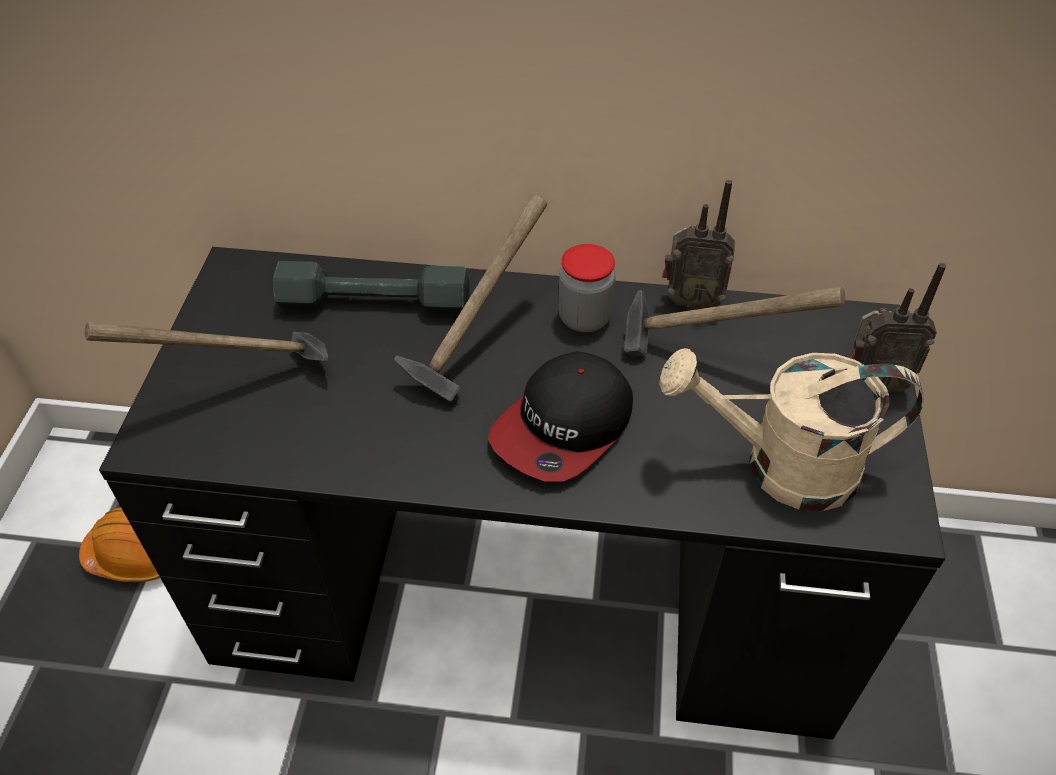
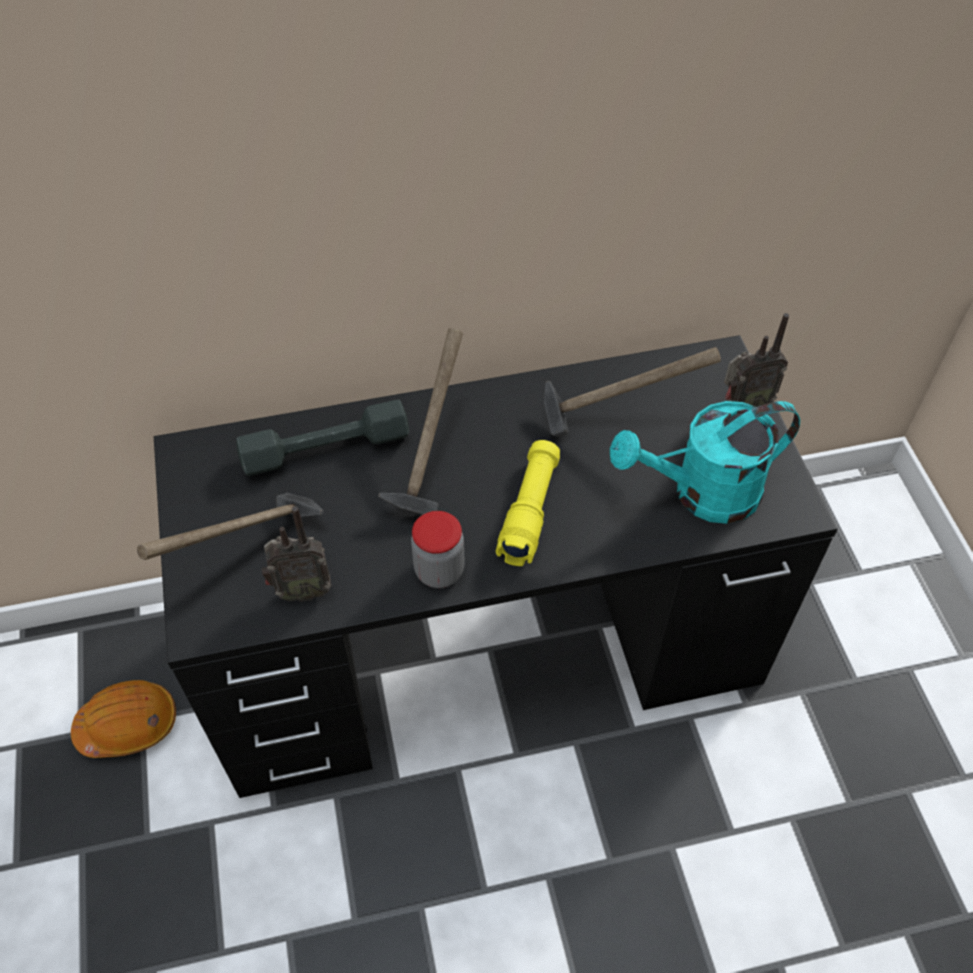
camera: 20 degrees left, 5 degrees up
(564, 427) = (529, 511): cap -> yellow flashlight
(584, 318) = (505, 414): jar -> jar (439, 570)
(690, 301) = (582, 376): radio -> radio (302, 590)
(780, 466) = (702, 494): beige watering can -> turquoise watering can

